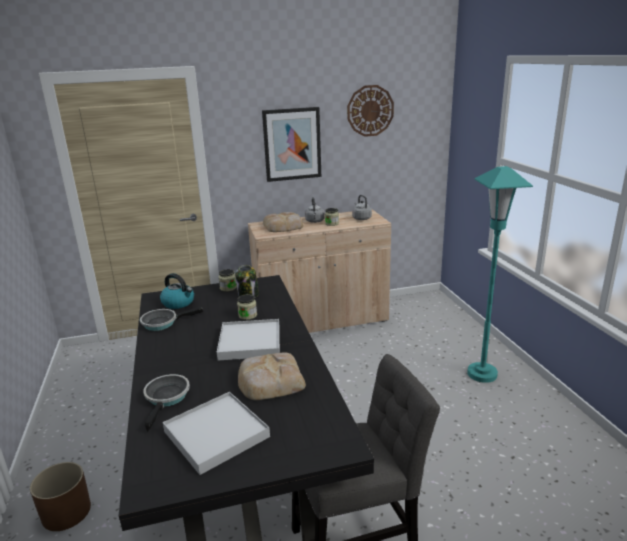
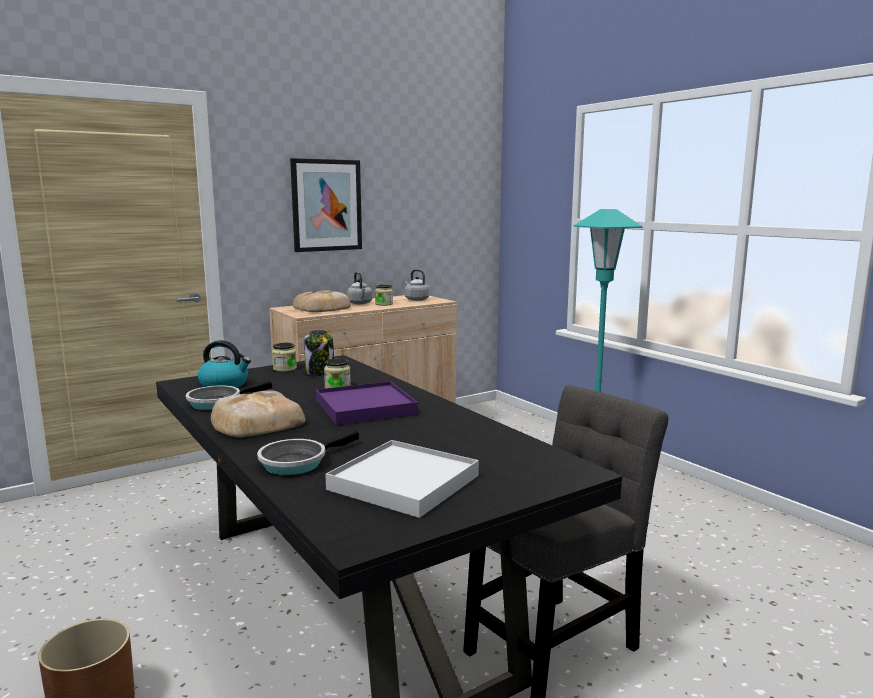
camera: 20 degrees left, 10 degrees down
(167, 398) = (297, 462): frying pan -> frying pan turned 120 degrees counterclockwise
(250, 342) = (365, 407): white tray -> purple tray
(270, 381) = (427, 434): bread -> bread (255, 423)
(370, 111) = (416, 171): wall clock -> none

